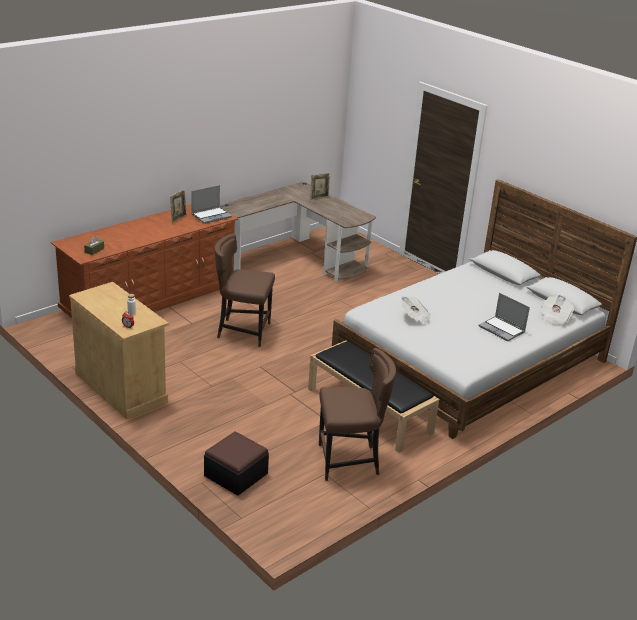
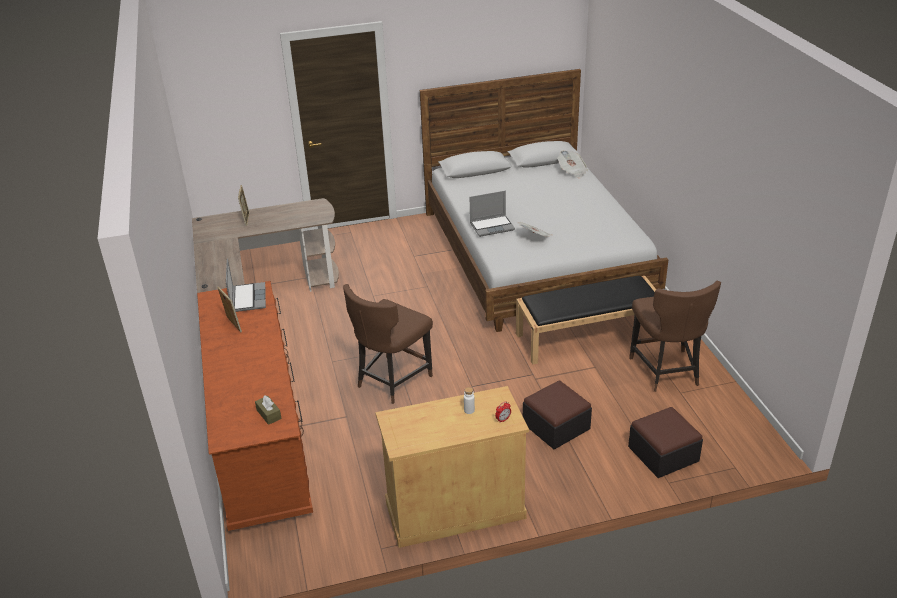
camera: 60 degrees left, 5 degrees up
(237, 414) = (556, 426): none -> ottoman
(349, 461) = (666, 372): brown chair -> brown chair turned 150 degrees clockwise
(502, 330) = (579, 201): laptop -> laptop (492, 226)

